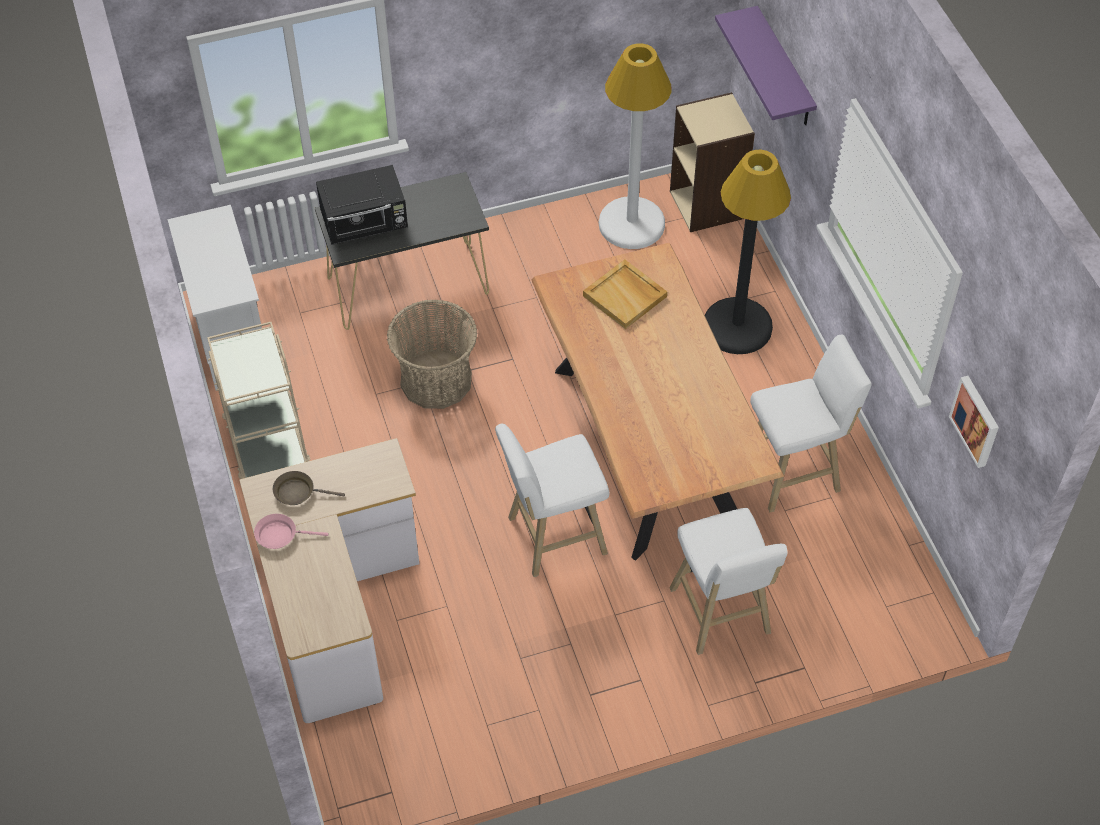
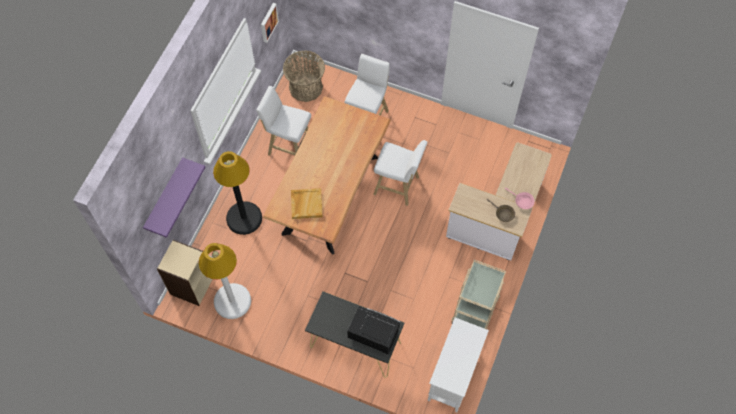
camera: 140 degrees left, 10 degrees up
(436, 380) = (384, 286): basket -> basket (306, 87)

